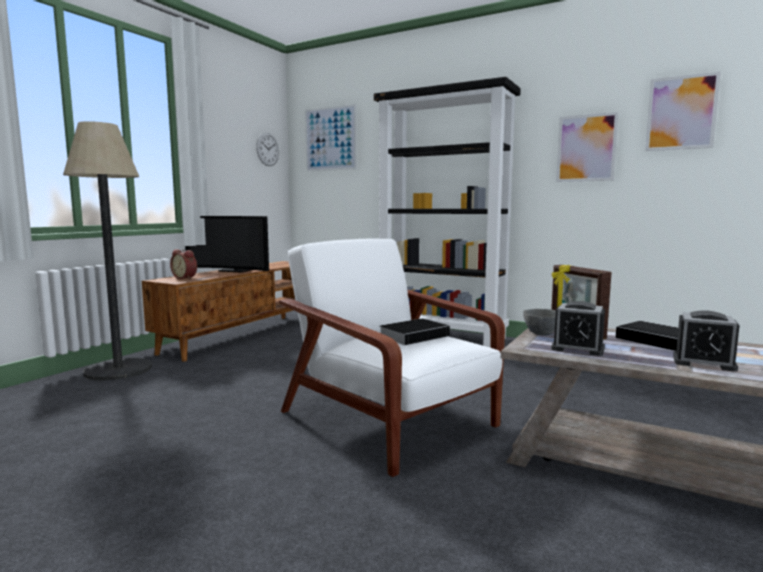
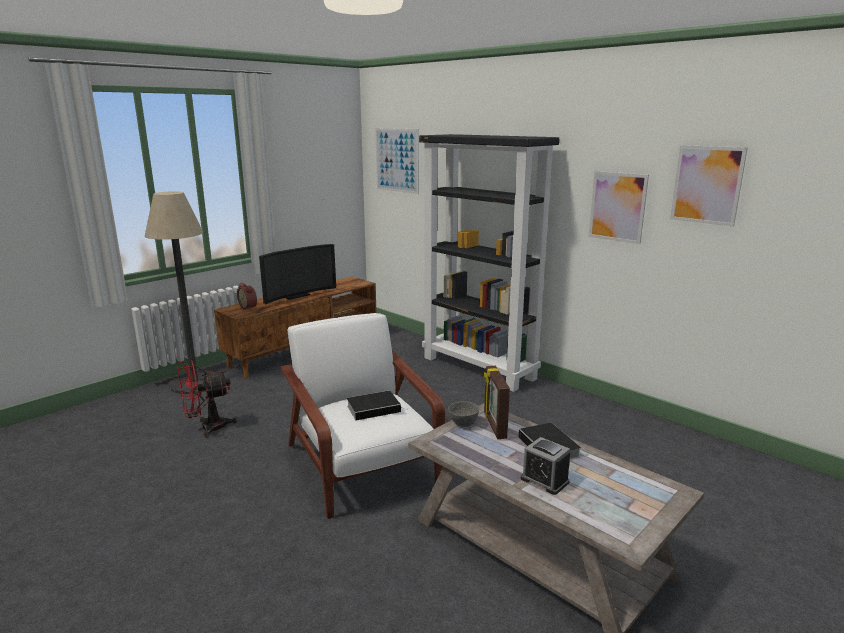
camera: 15 degrees right, 10 degrees up
(158, 407) = (207, 428): none -> red fan
(234, 271) = (295, 296): television -> television turned 75 degrees counterclockwise
(267, 149) = (339, 169): wall clock -> none
(578, 348) = (469, 448): alarm clock -> none

